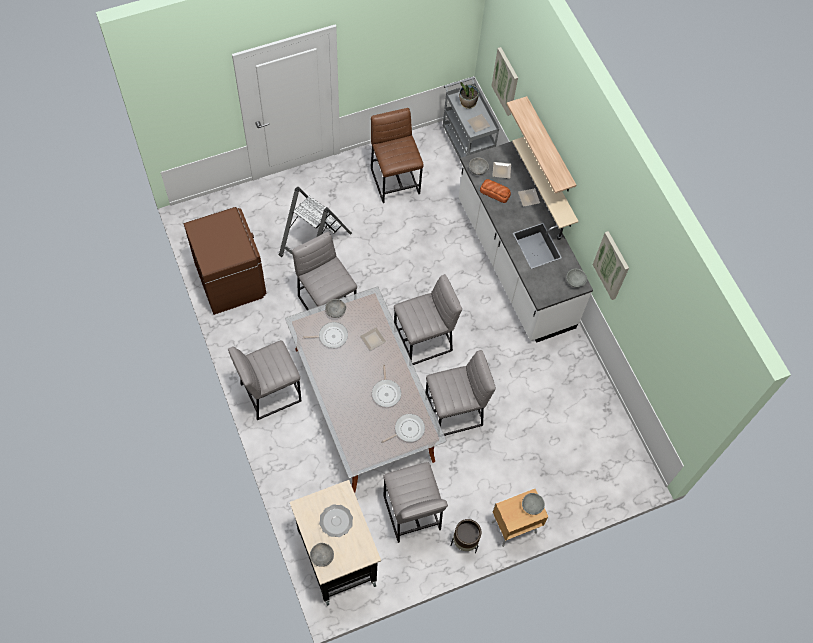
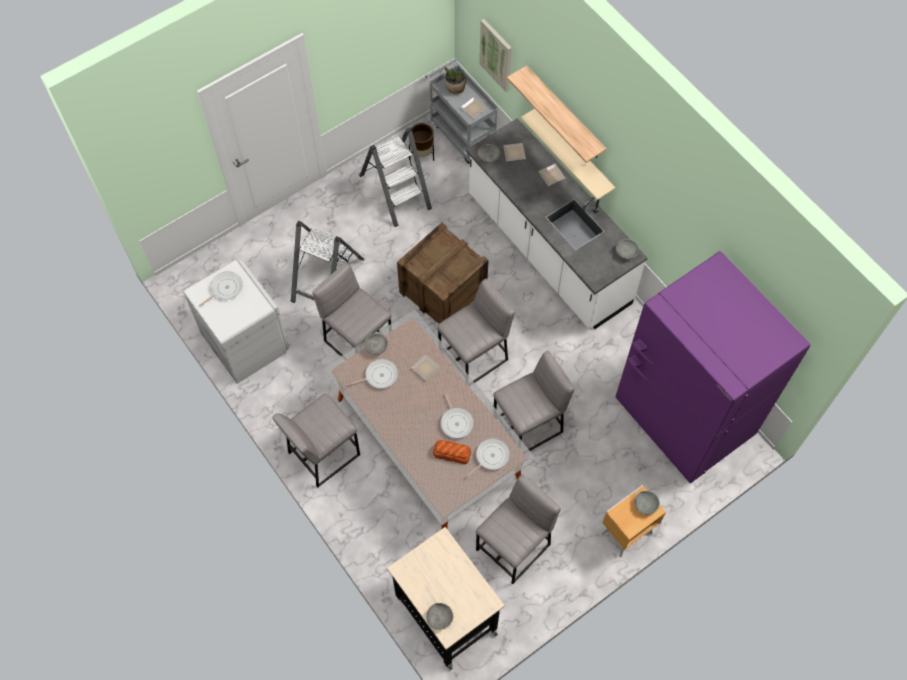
camera: 10 degrees left, 0 degrees up
(219, 230) = (225, 288): none -> frying pan
(231, 279) = (245, 340): brown washing machine -> white washing machine
(336, 521) = (444, 576): plate -> none
(395, 180) = (394, 190): brown chair -> grey step ladder
(412, 278) = (442, 292): none -> crate
(412, 513) = (514, 546): grey chair -> grey chair turned 105 degrees counterclockwise
(464, 542) = (578, 562): brown planter -> brown planter (421, 154)
(494, 192) = (513, 178): bread -> bread (451, 452)
(592, 439) = (683, 418): none -> purple fridge
(612, 265) = (666, 226): picture -> none

